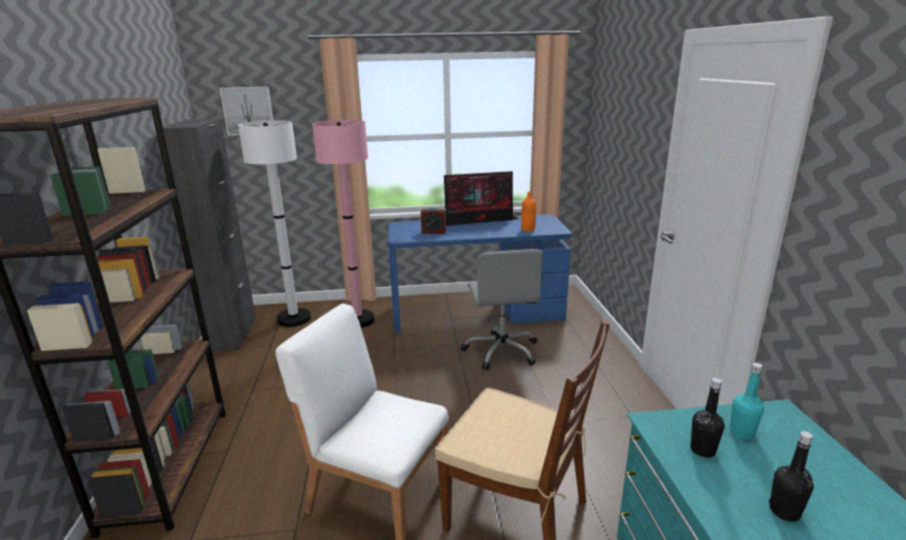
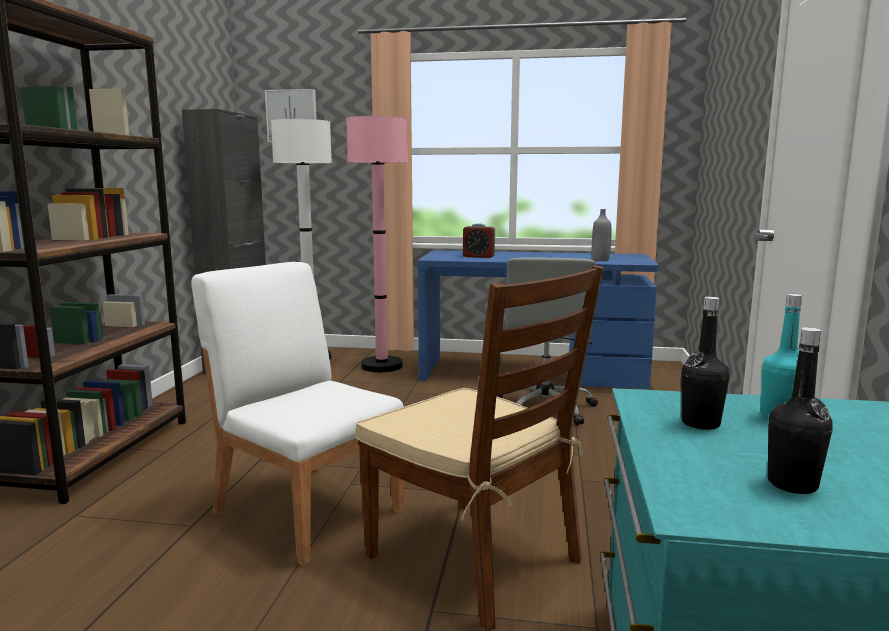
camera: 15 degrees right, 10 degrees down
(479, 221) = (544, 253): monitor -> none
(528, 229) = (600, 260): orange bottle -> grey bottle

